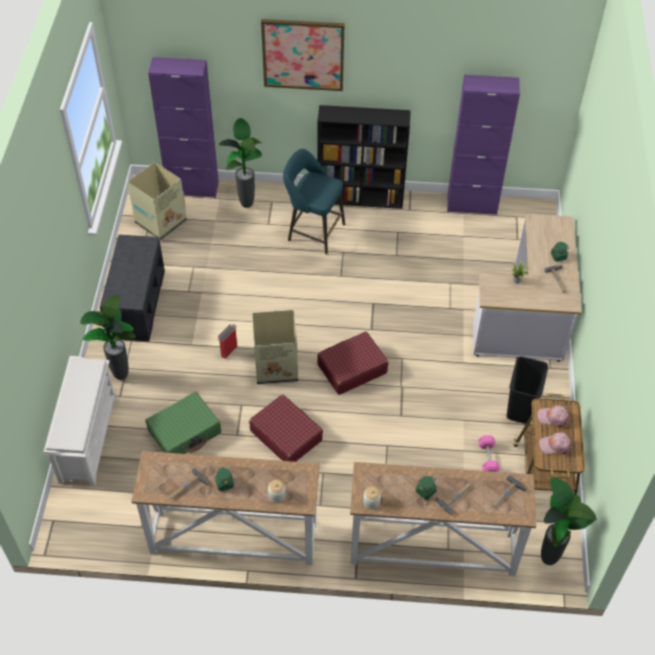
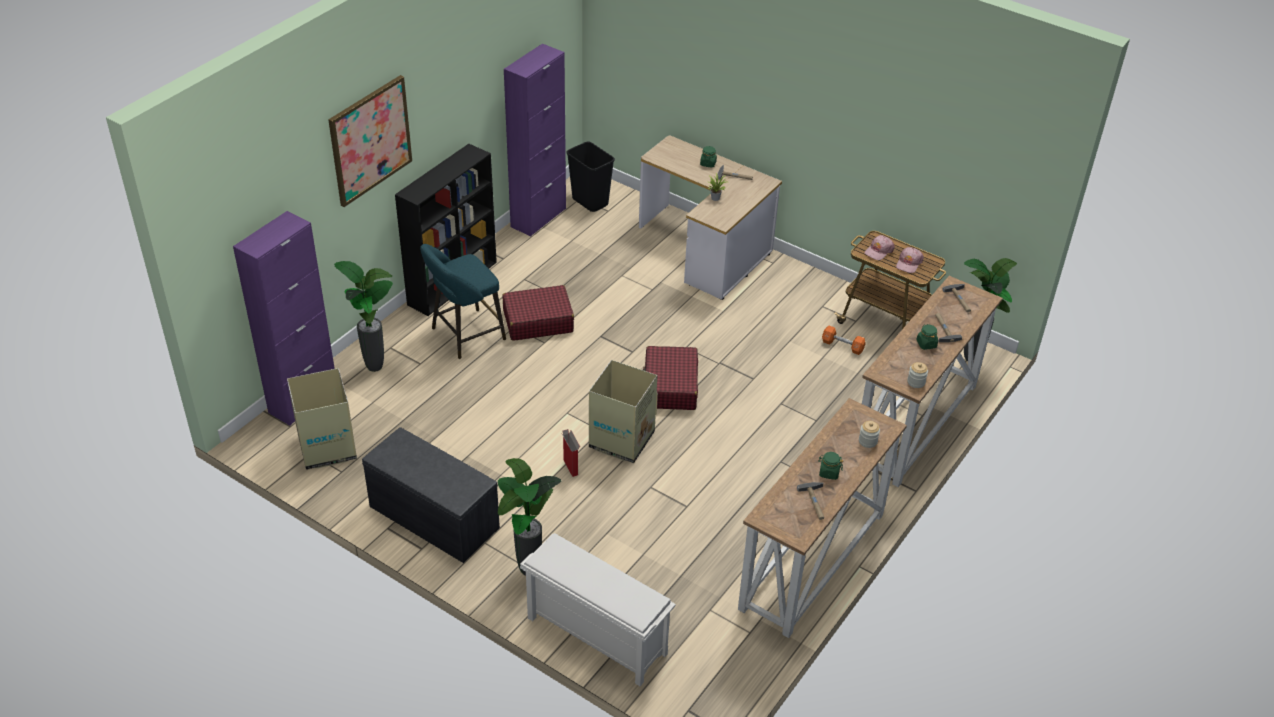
camera: 60 degrees left, 10 degrees down
(185, 432) = (651, 547): green suitcase -> none
(286, 435) = (715, 469): red suitcase -> red suitcase (537, 321)
(487, 458) = (842, 346): pink dumbbell -> orange dumbbell
(520, 409) = (804, 301): black trash can -> black trash can (591, 202)

